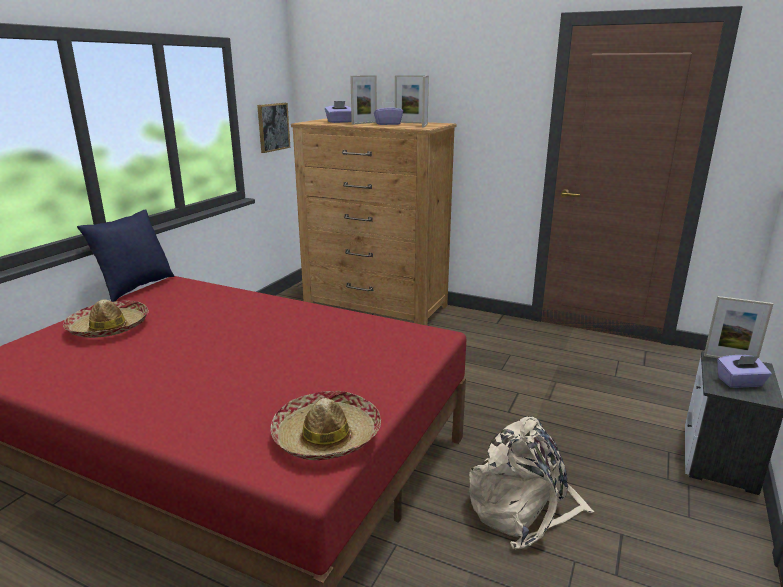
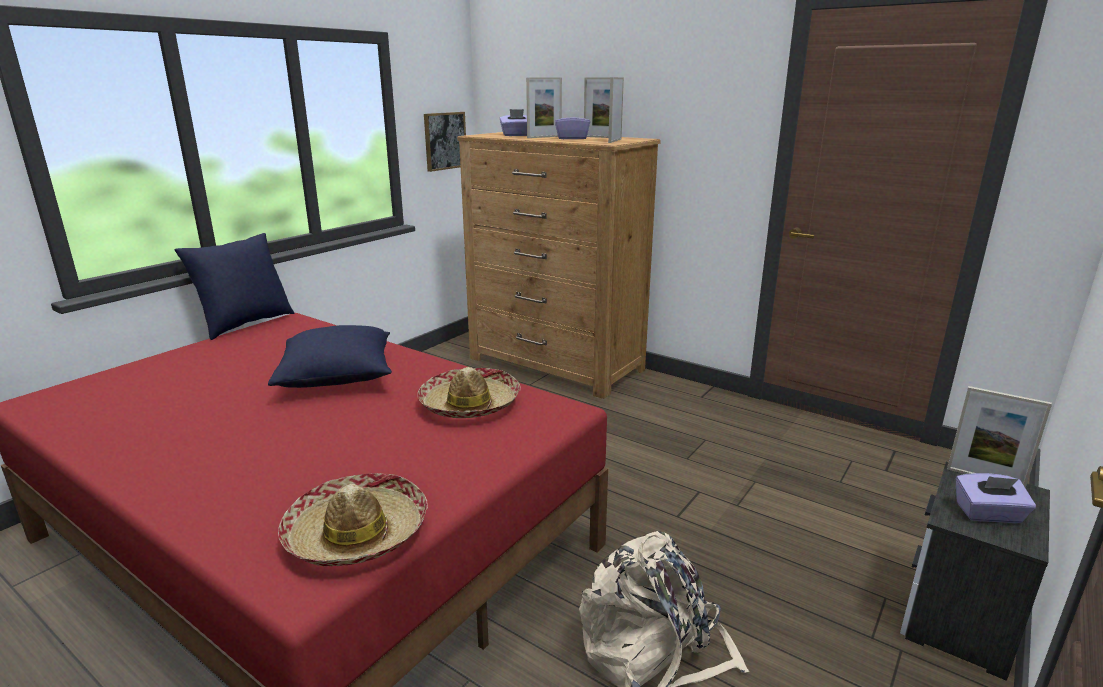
camera: 10 degrees right, 0 degrees up
(109, 327) = (189, 369): hat -> hat (470, 404)
(243, 325) = (338, 378): none -> blue pillow

